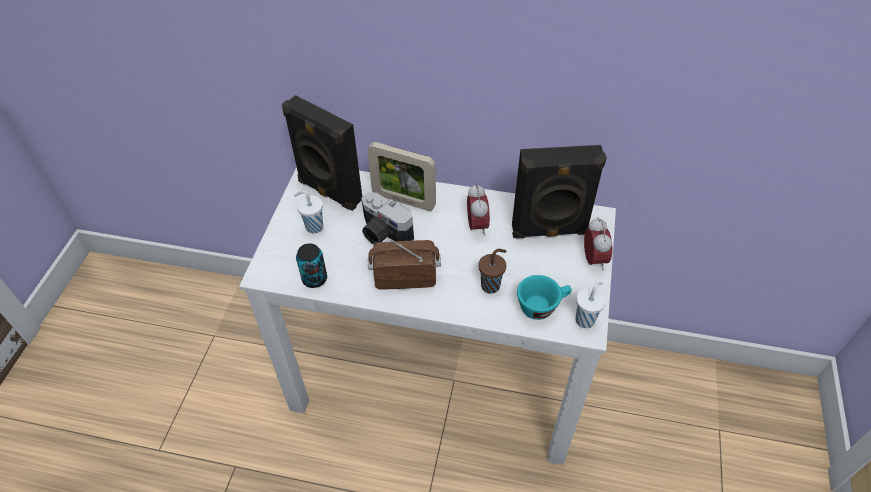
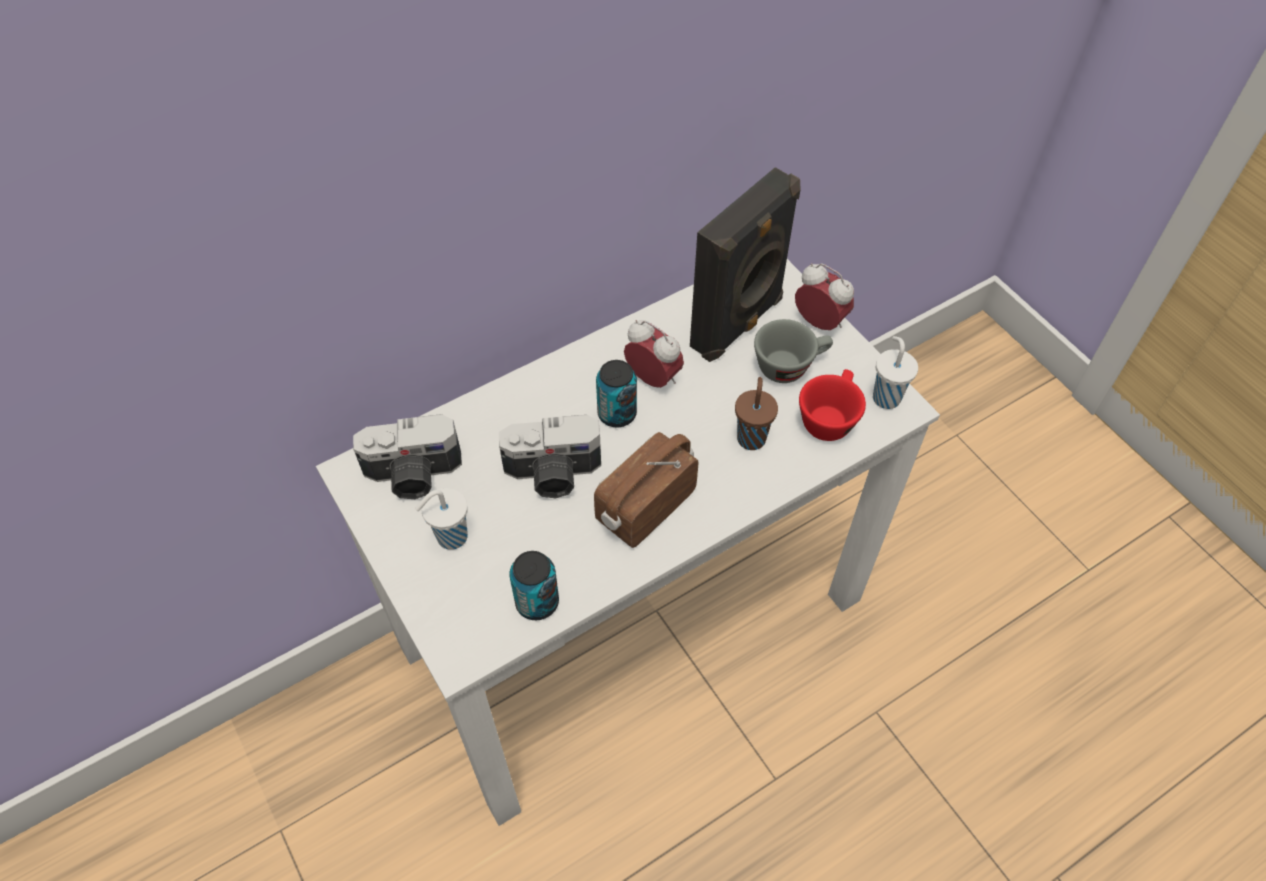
camera: 45 degrees left, 5 degrees up
(328, 192) = (413, 475): black speaker -> camera
(403, 200) = (527, 413): picture frame -> none
(441, 229) = (617, 413): none -> can
(542, 306) = (828, 417): turquoise cup -> red cup
(552, 268) = (790, 365): none -> grey cup

